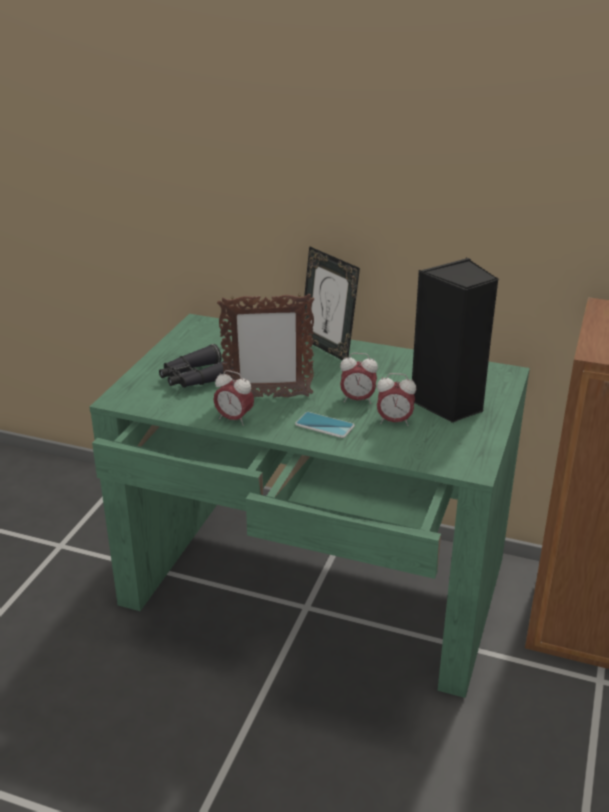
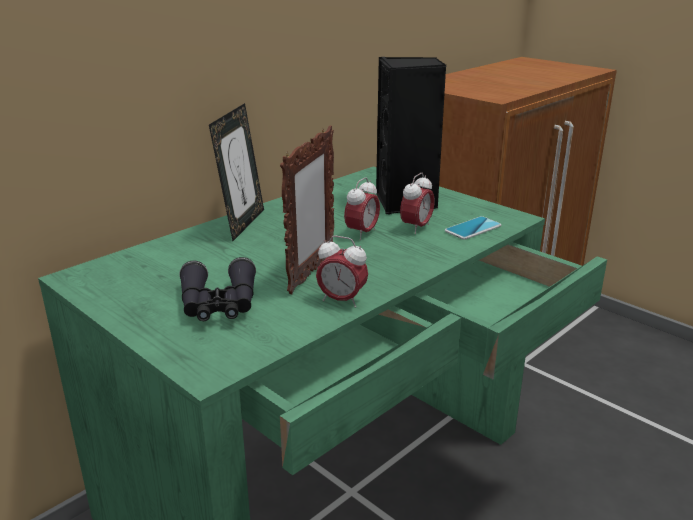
camera: 65 degrees left, 5 degrees down
(234, 419) = (342, 300): alarm clock -> alarm clock turned 60 degrees clockwise
(324, 426) = (397, 258): phone -> phone (473, 229)
(327, 348) = (242, 224): picture frame -> picture frame turned 60 degrees counterclockwise

